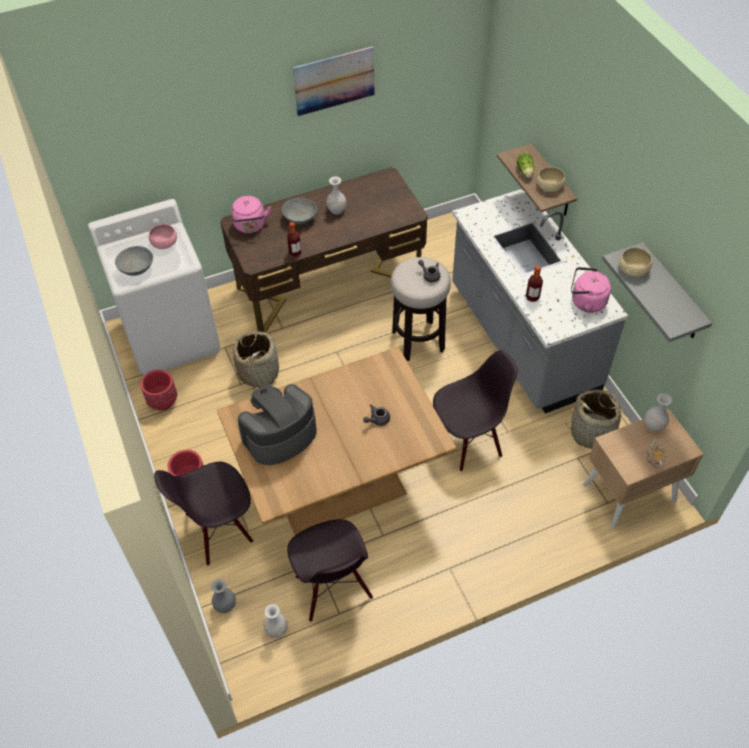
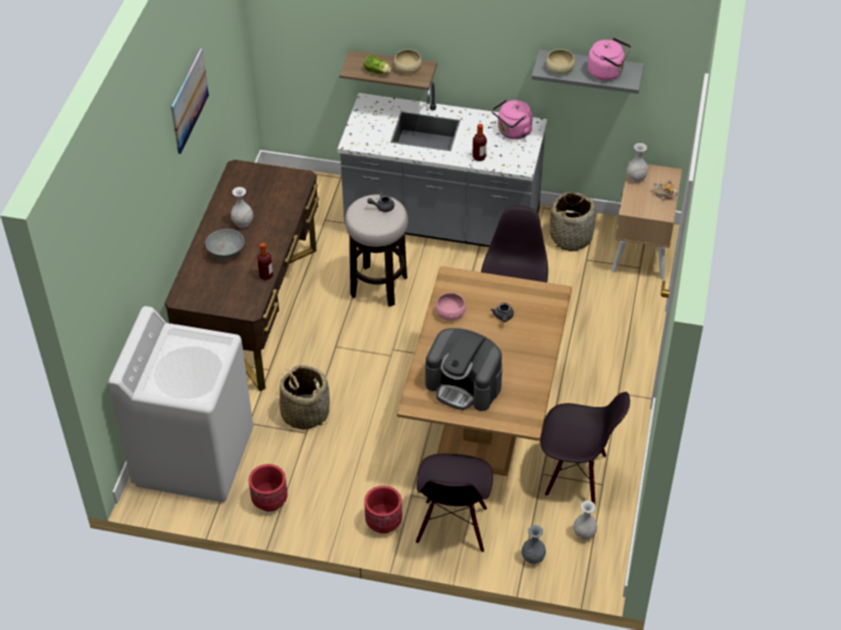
camera: 55 degrees left, 5 degrees down
(137, 268) = (195, 379): grey bowl -> none
(164, 242) = (181, 345): pink bowl -> pink bowl (450, 313)
(250, 226) = (199, 289): pink kettle -> pink kettle (607, 72)
(279, 436) = (464, 385): coffee machine -> coffee machine turned 60 degrees counterclockwise

